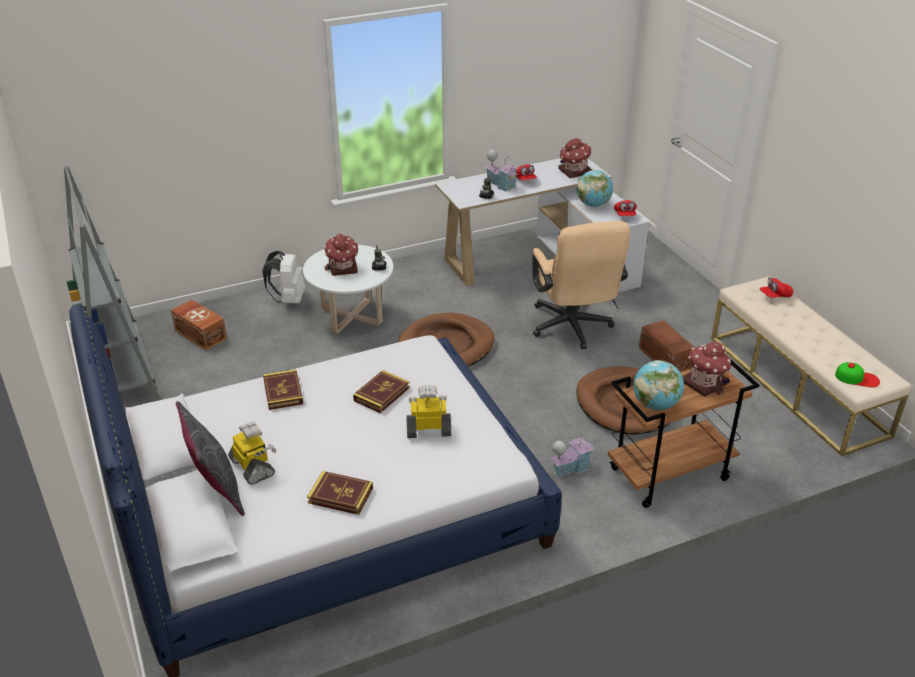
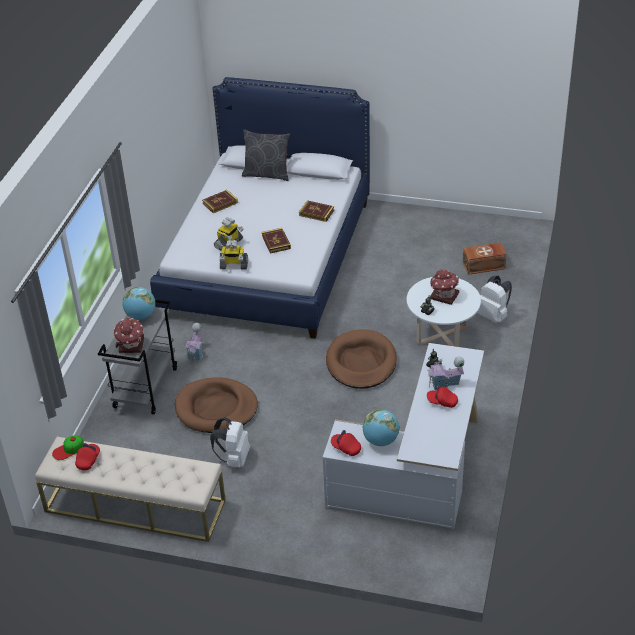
camera: 130 degrees right, 5 degrees up
(119, 374) = (469, 225): grey bookcase -> none
(253, 467) = (270, 187): toy robot -> toy robot (233, 265)
(572, 329) = (315, 433): beige office chair -> none
(574, 171) = (427, 440): toy house -> none
(664, 359) = (234, 458): brown storage box -> white backpack
(669, 475) = (145, 387): brown cart -> grey cart
(775, 296) = (178, 482): red cap -> red cap (88, 460)

